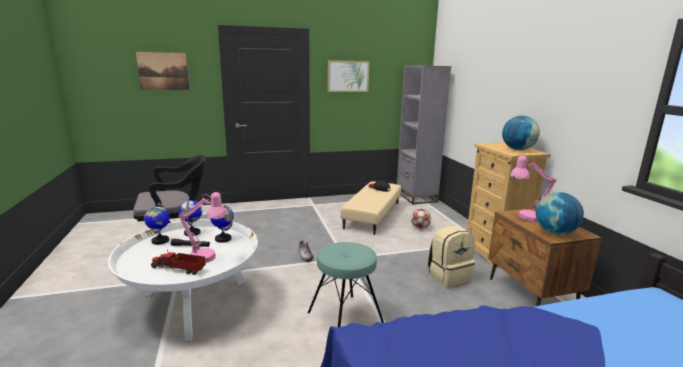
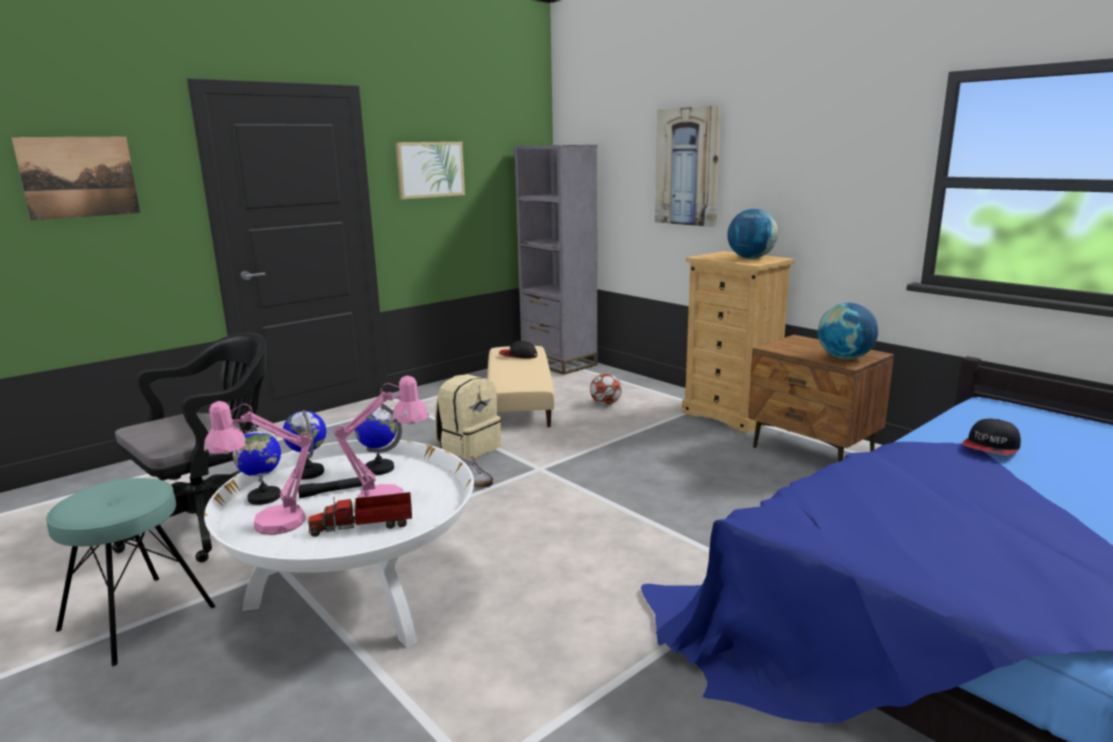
camera: 25 degrees left, 0 degrees up
(345, 318) = (619, 543): turquoise stool -> turquoise stool (137, 618)
(448, 276) = (701, 457): beige backpack -> beige backpack (468, 448)
(497, 83) = (688, 167): none -> picture
(525, 217) = (793, 348): pink table lamp -> pink table lamp (268, 525)
(611, 335) = (991, 447): none -> cap

